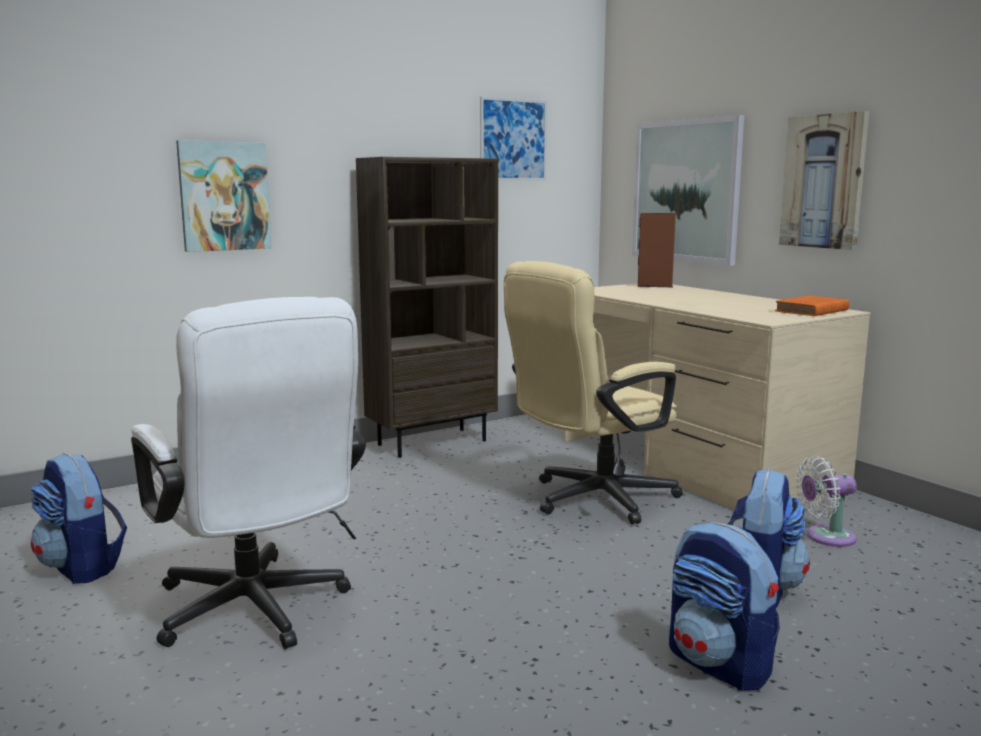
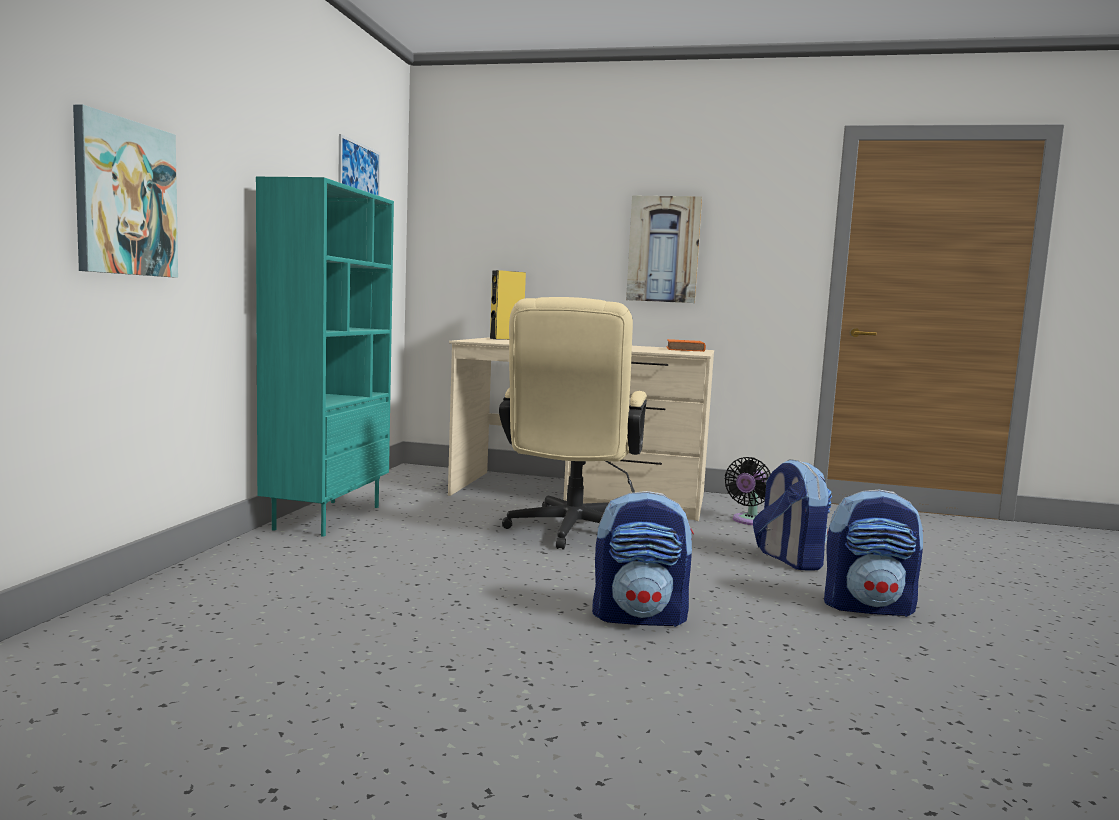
camera: 45 degrees left, 5 degrees down
(82, 568) = (174, 752): backpack -> backpack (640, 617)
(257, 613) = (517, 703): white office chair -> none
(432, 442) = (327, 517): brown bookcase -> turquoise bookcase
(654, 286) = (506, 339): brown speaker -> yellow speaker
(685, 191) = (519, 253): picture -> none
(826, 537) = (749, 521): white fan -> black fan

